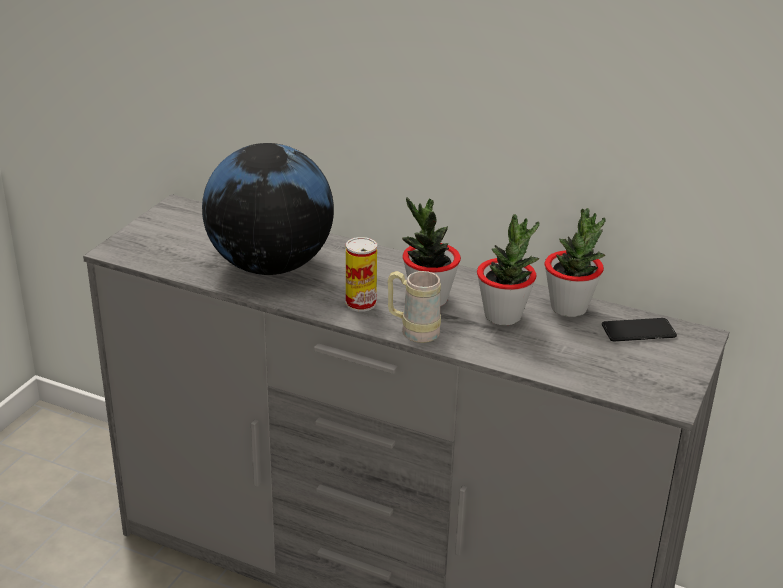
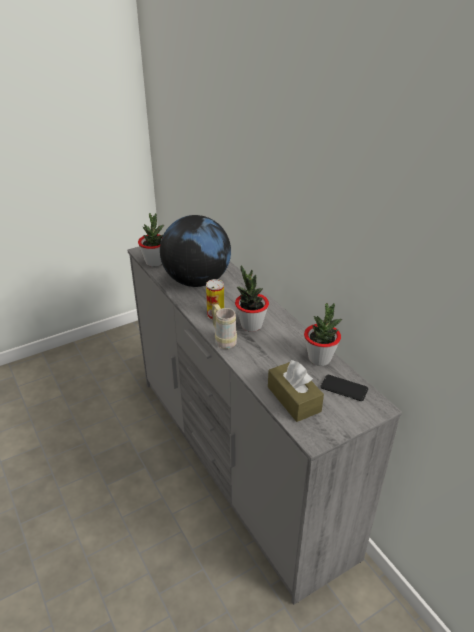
camera: 35 degrees right, 5 degrees up
(503, 316) = (278, 349): potted plant -> potted plant (154, 262)
(595, 367) = (294, 399): none -> brown tissue box

